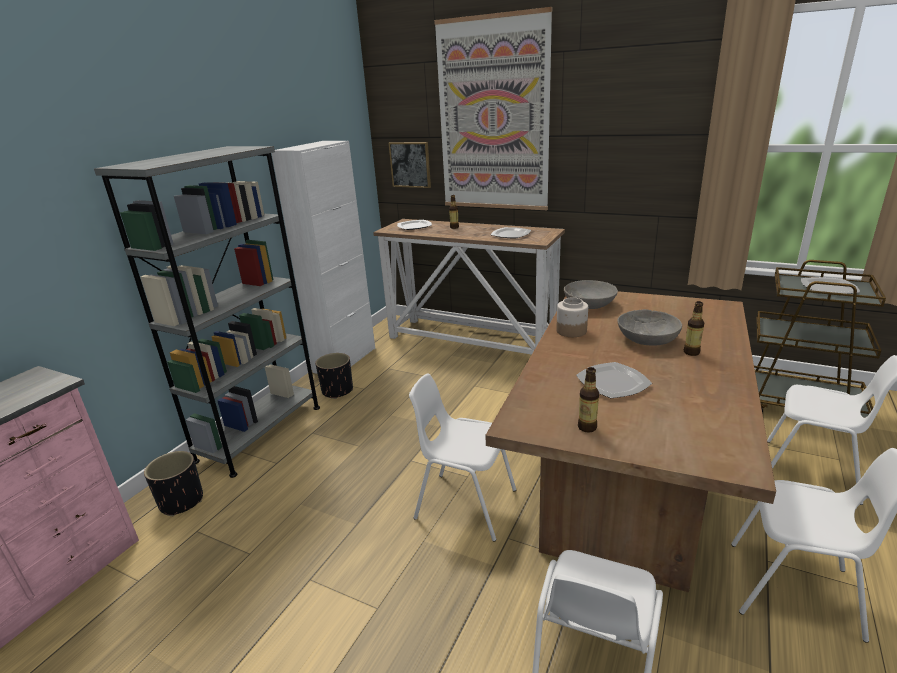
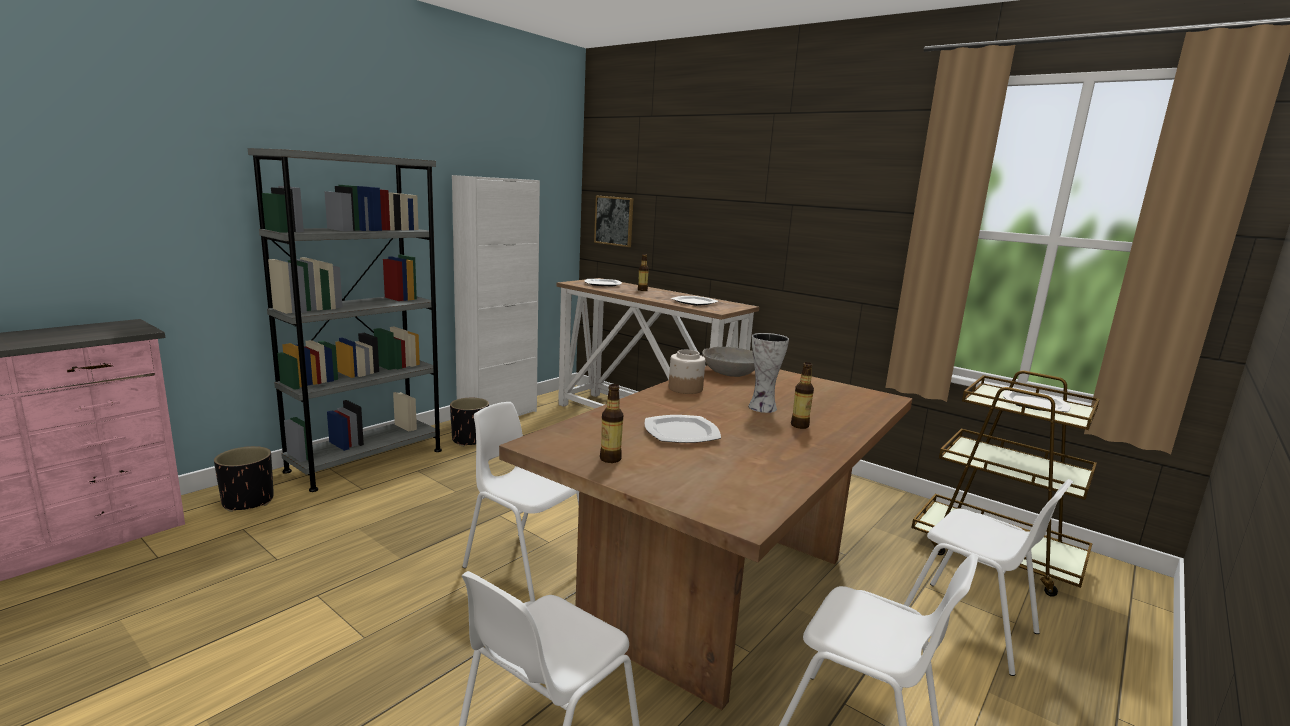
camera: 10 degrees right, 10 degrees down
(493, 117) = (698, 177): picture -> none
(647, 339) = (761, 408): grey bowl -> vase

